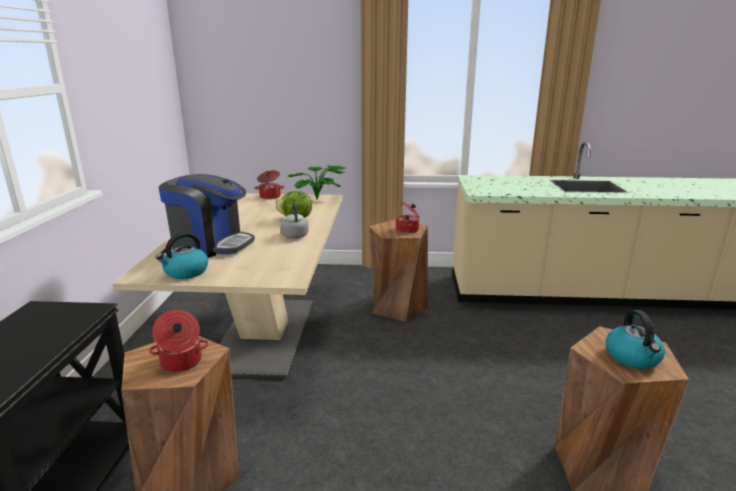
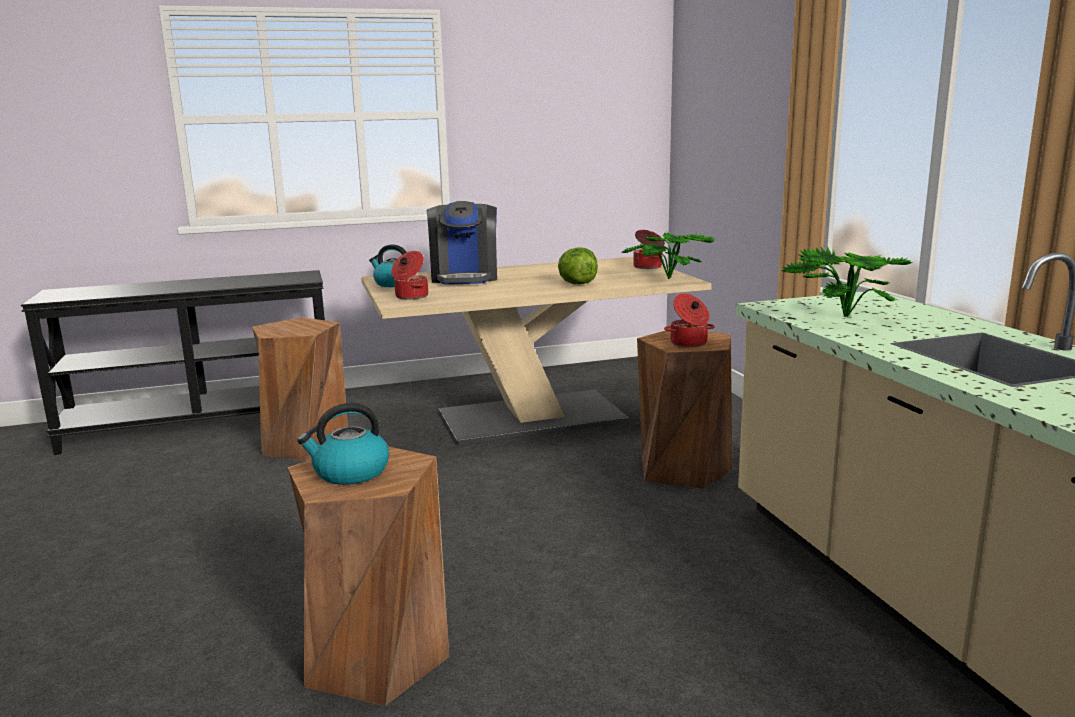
camera: 70 degrees right, 5 degrees down
(181, 362) = (289, 329): cooking pot -> cooking pot (410, 296)
(294, 235) = (520, 291): grey kettle -> none
(513, 188) = (839, 317): none -> potted plant

